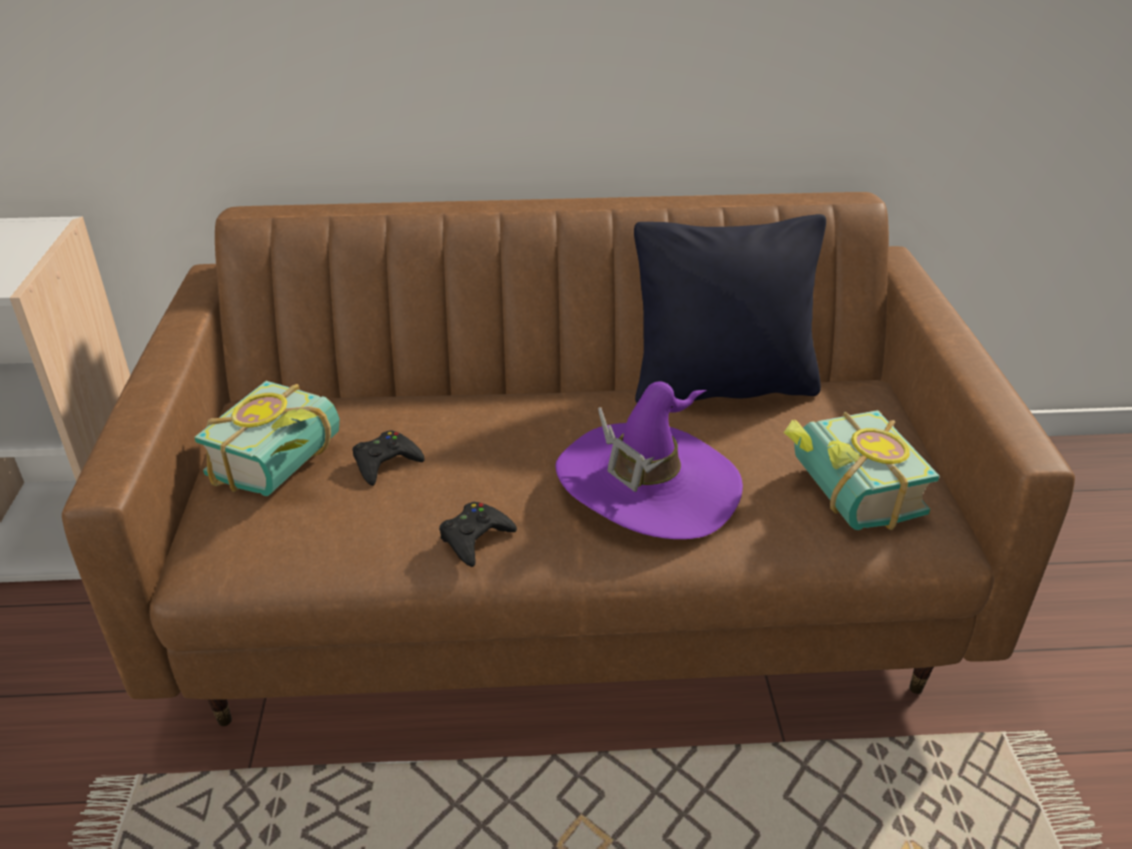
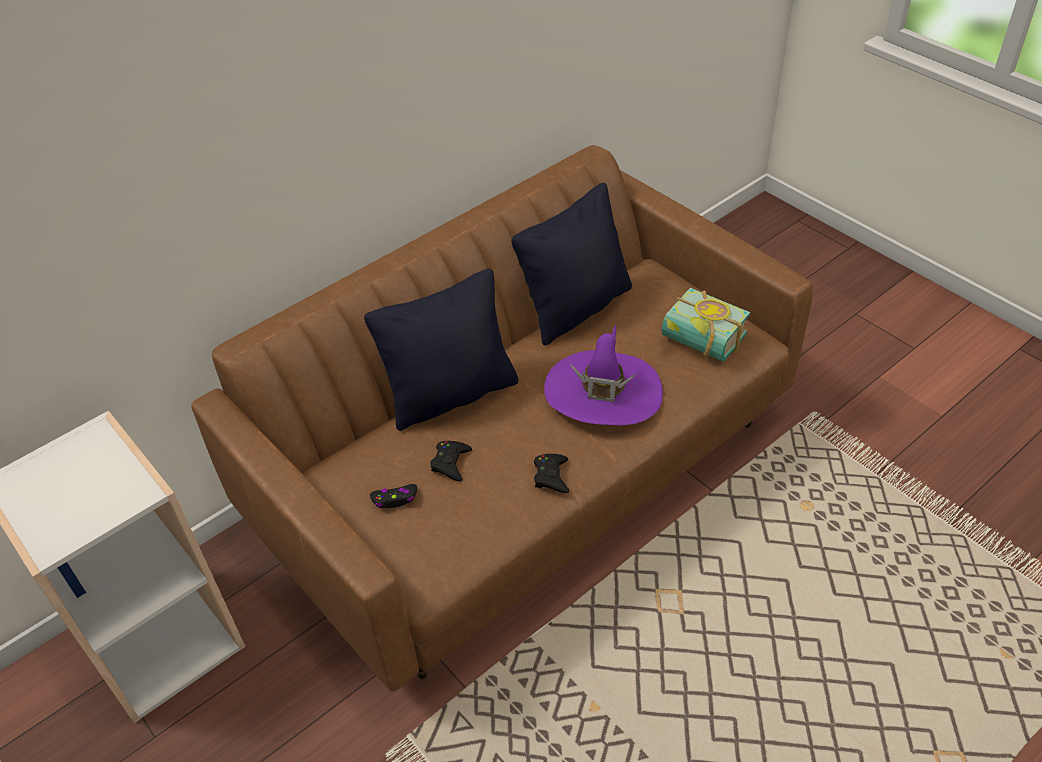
camera: 35 degrees left, 10 degrees up
(286, 465) = (395, 499): book -> black game controller
(473, 400) = (451, 395): none -> black pillow

